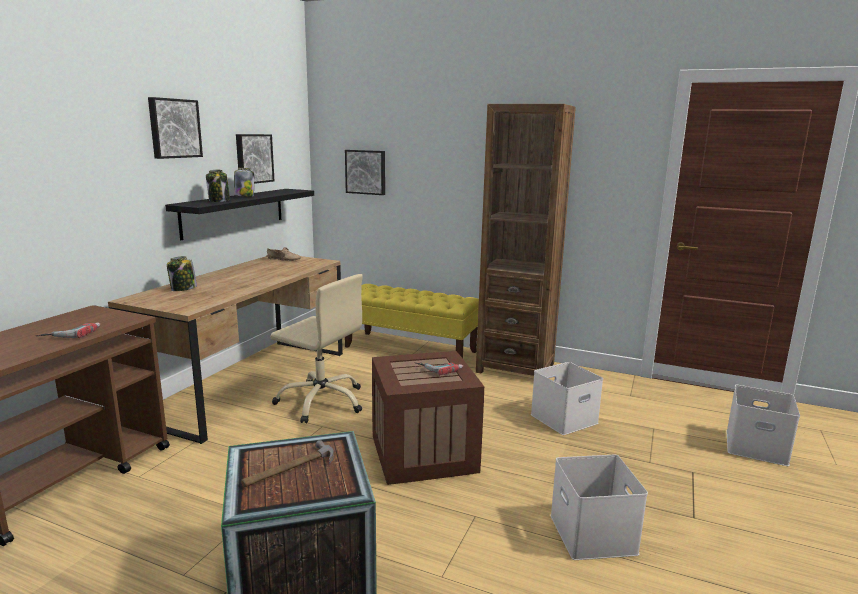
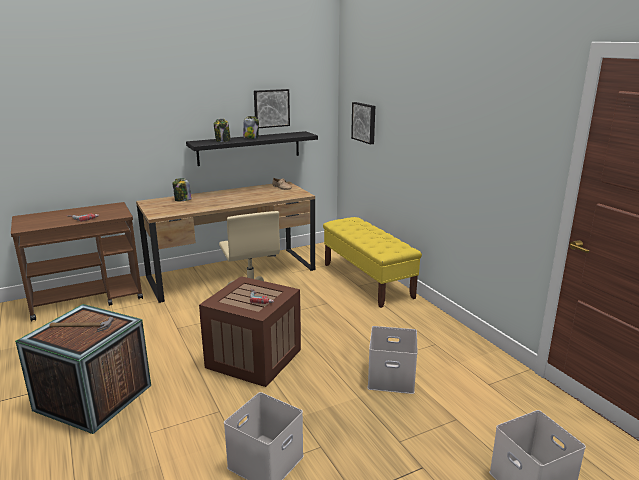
camera: 40 degrees right, 5 degrees up
(174, 128) = (196, 89): picture -> none
(515, 368) = (425, 323): brown bookcase -> none

